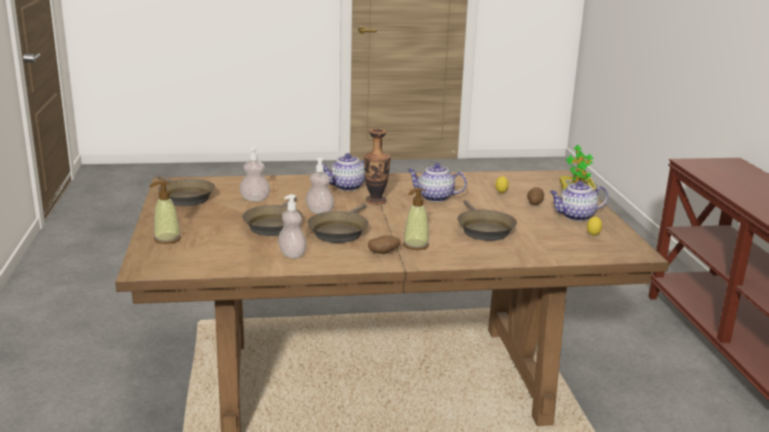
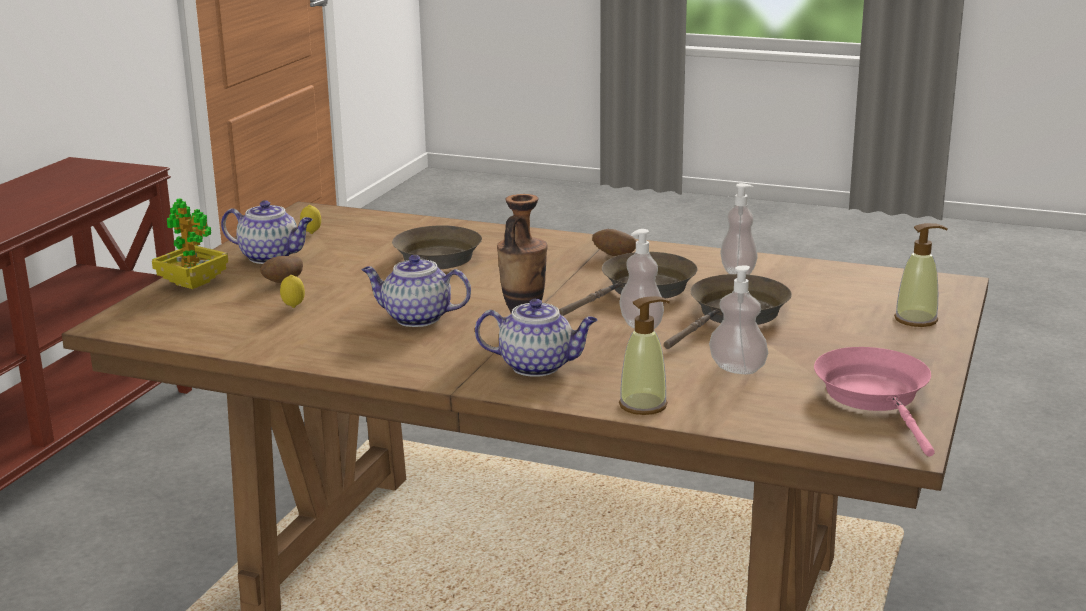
camera: 150 degrees left, 0 degrees up
(184, 197) = (875, 397): brown frying pan -> pink frying pan
(415, 245) = (559, 257): soap dispenser -> soap dispenser (643, 405)
(434, 197) = (416, 318): teapot -> teapot turned 150 degrees clockwise

